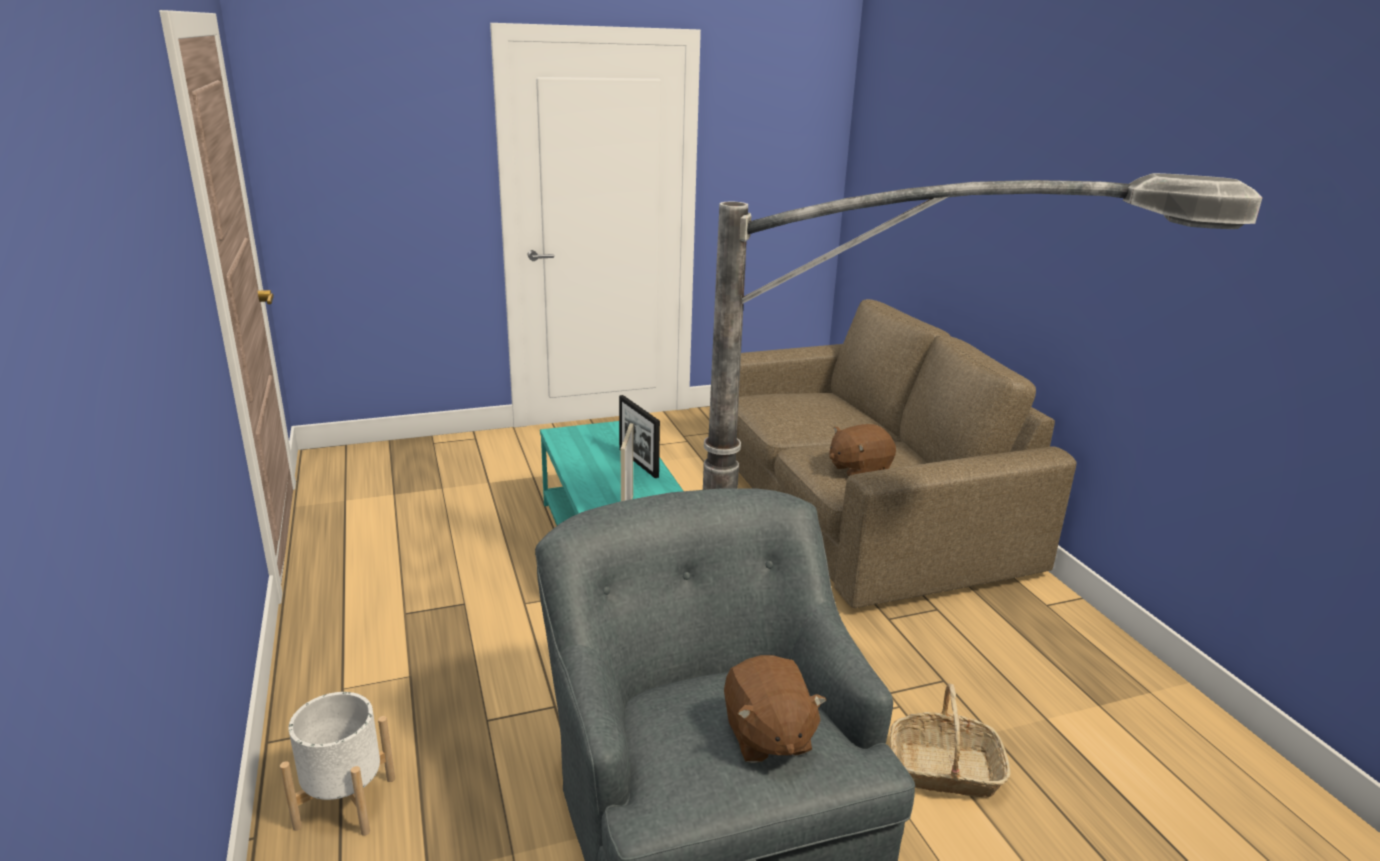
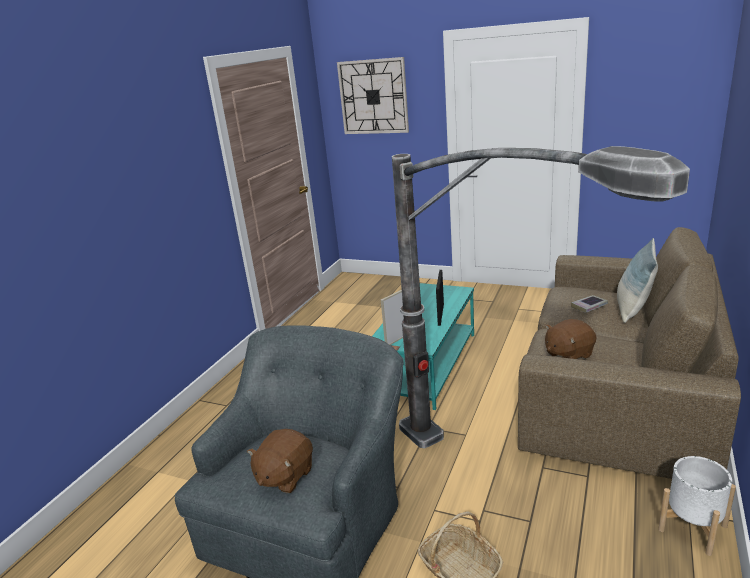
camera: 45 degrees right, 0 degrees up
(346, 802) = (196, 436): white planter -> white planter (692, 527)
(362, 125) = (373, 97): none -> wall clock
(807, 412) = (589, 306): none -> book
(844, 407) = (633, 309): none -> pillow
(858, 470) = (568, 354): brown plush toy -> brown plush toy turned 45 degrees counterclockwise

